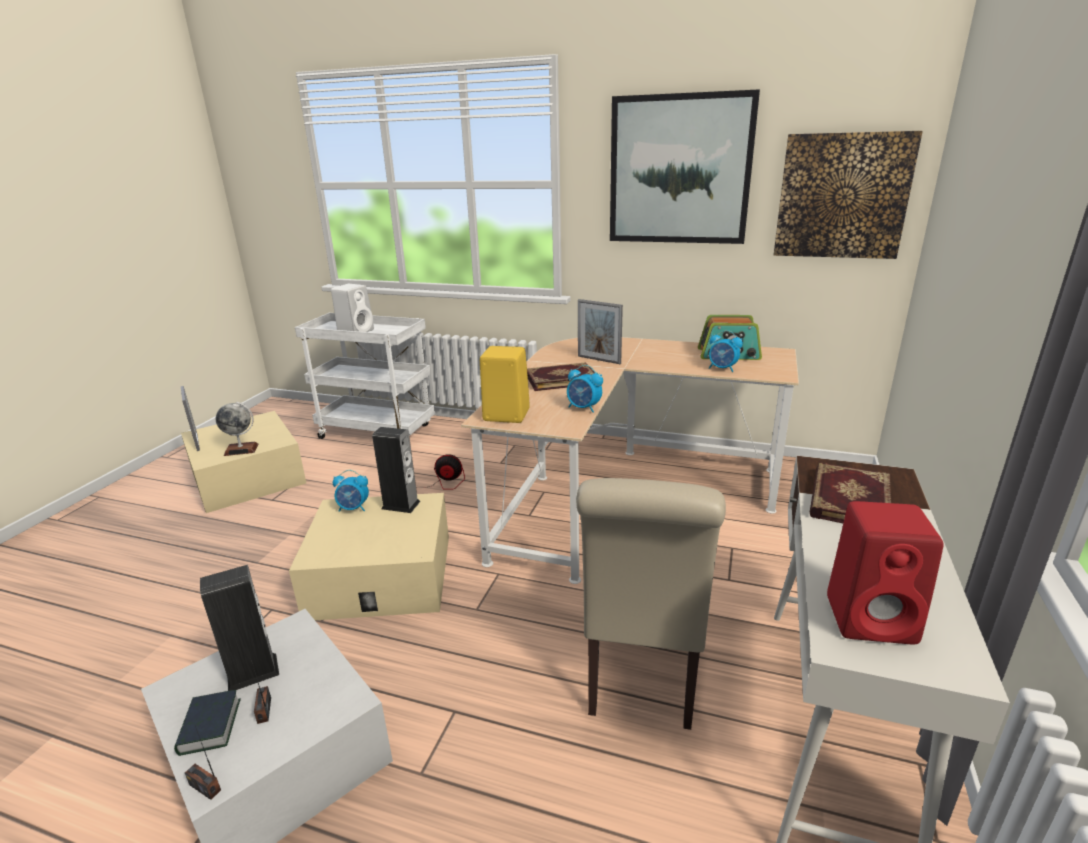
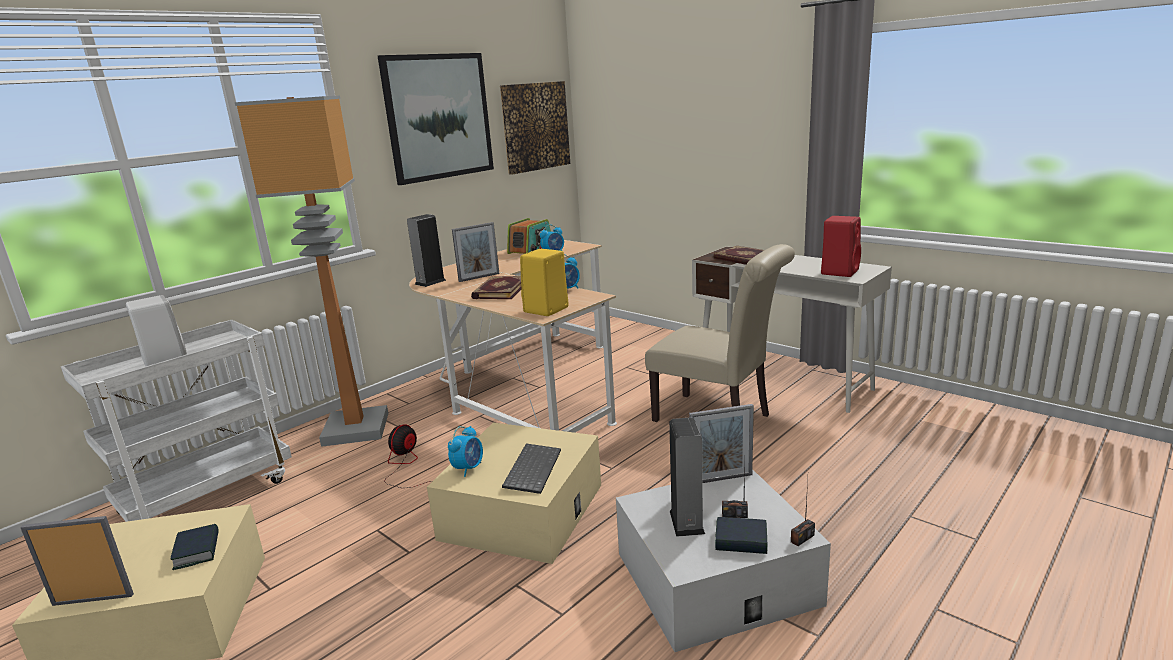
camera: 65 degrees left, 5 degrees down
(241, 449) = (197, 551): globe -> book
(345, 682) = (721, 479): none -> picture frame
(355, 541) = (532, 469): none -> keyboard
(400, 505) = (491, 443): speaker -> speaker (430, 282)
(489, 444) = (355, 428): none -> floor lamp

